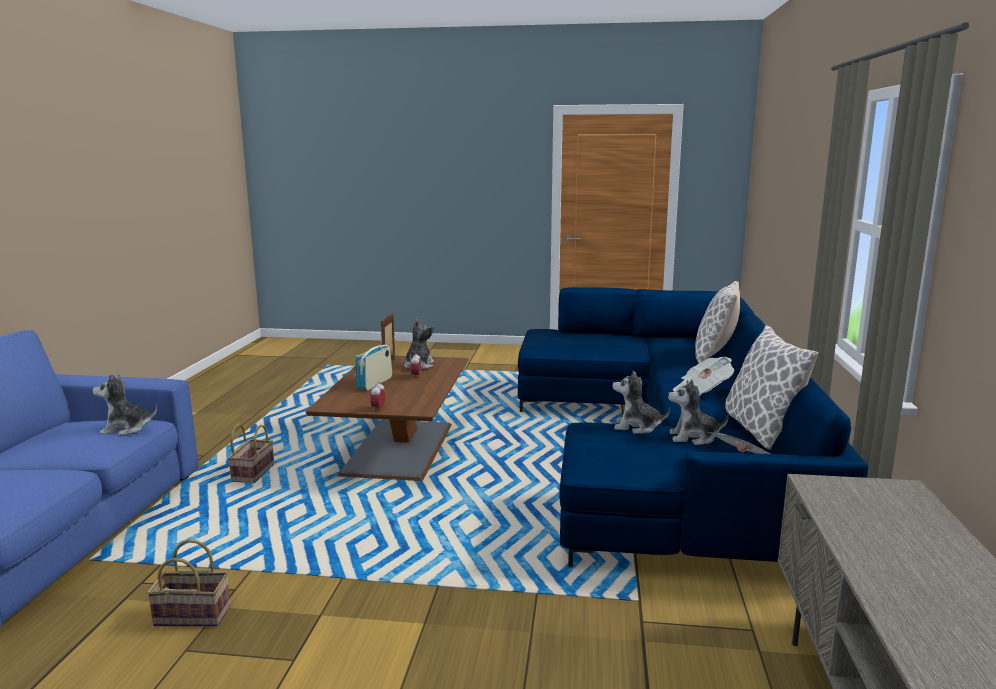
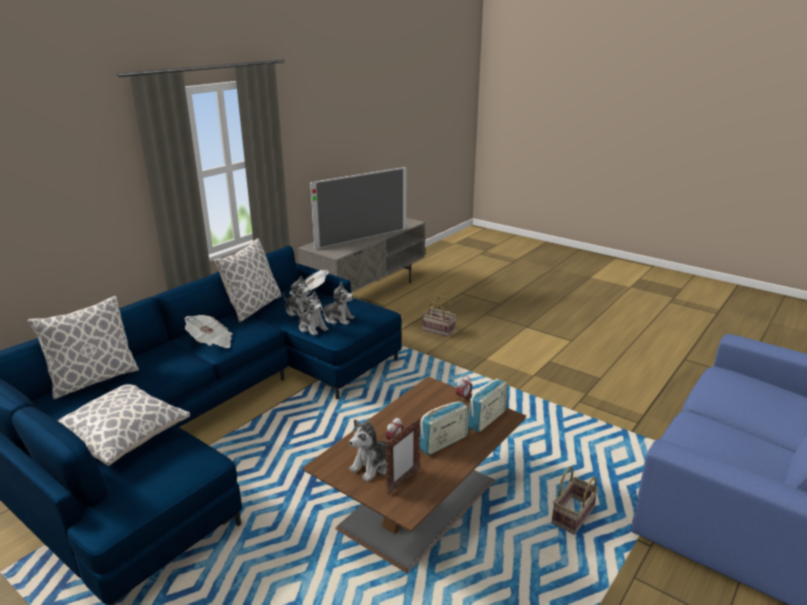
camera: 150 degrees left, 10 degrees up
(126, 429) = (689, 439): plush toy -> plush toy (338, 319)
(195, 615) = (599, 393): basket -> basket (437, 330)
(344, 400) = (487, 419): none -> radio
(608, 345) = (126, 437): none -> pillow
(890, 552) = (362, 238): none -> television

